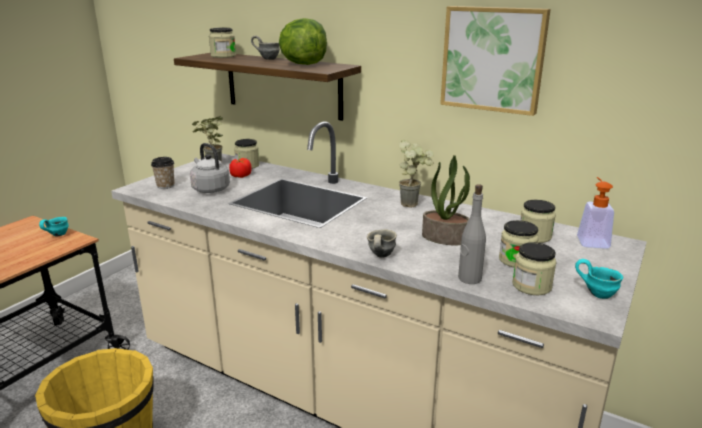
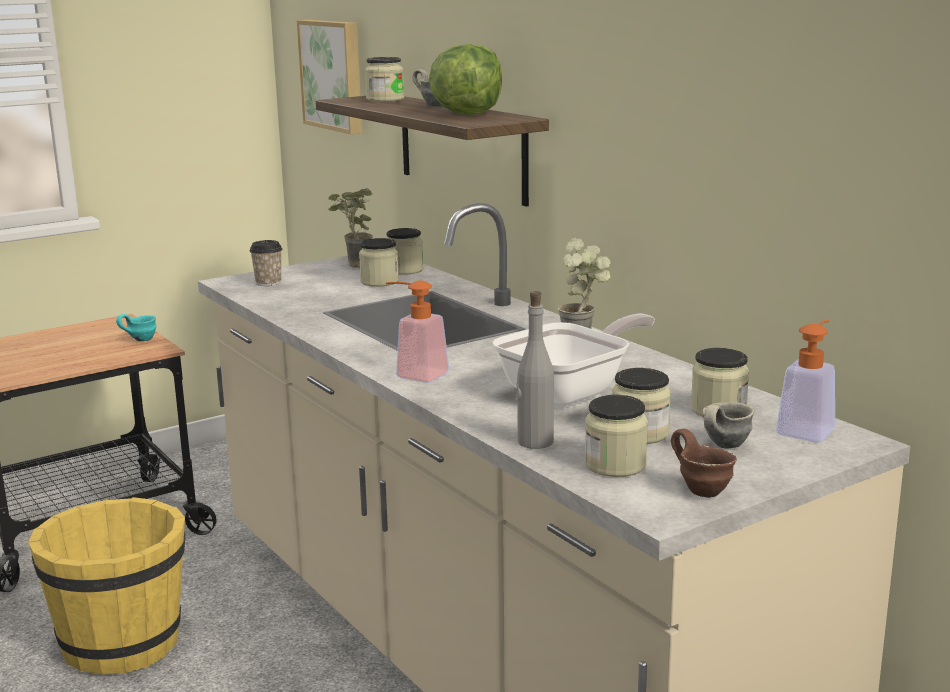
camera: 25 degrees right, 5 degrees down
(210, 189) = (320, 293): grey kettle -> none
(240, 176) = (379, 282): tomato -> jar
(340, 241) = (415, 374): none -> soap dispenser
(379, 256) = (444, 398): grey mug -> grey mug (721, 446)
(445, 238) = (571, 392): potted plant -> frying pan
(493, 59) = (704, 113): picture -> picture (334, 75)
(596, 293) = (703, 490): turquoise mug -> brown mug

